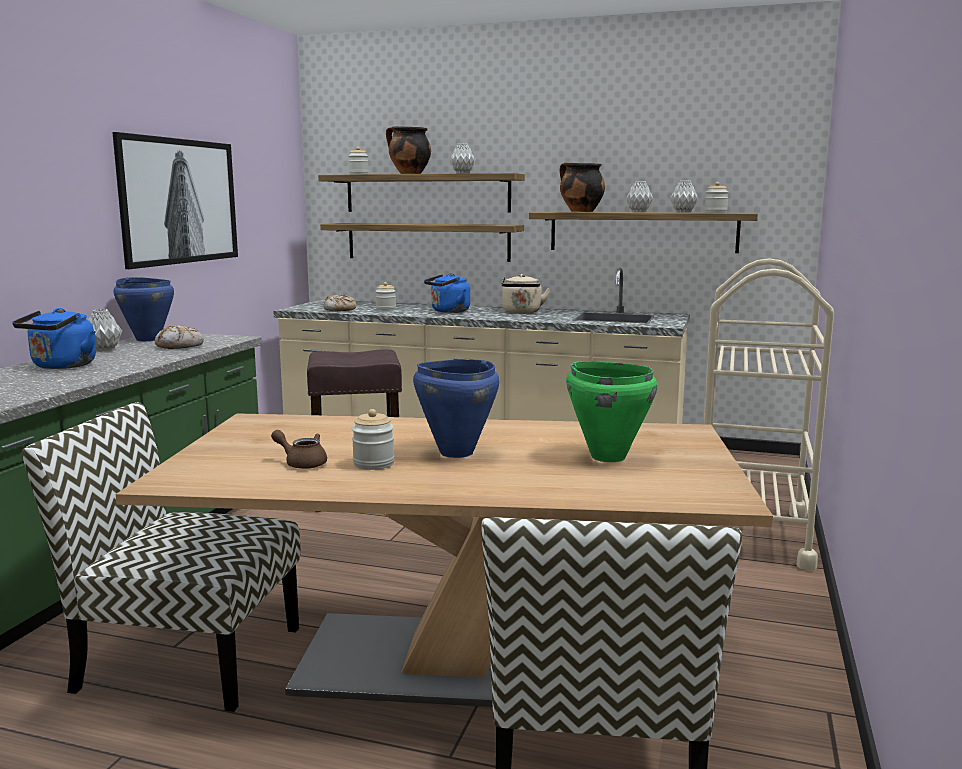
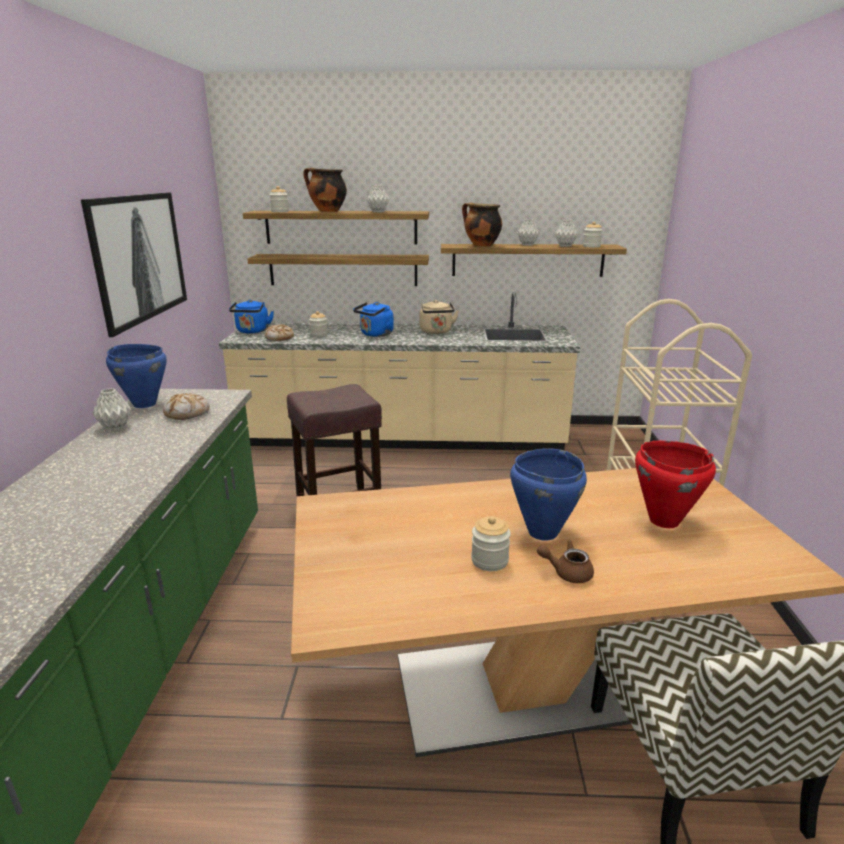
camera: 15 degrees left, 10 degrees up
(62, 366) = (96, 463): blue kettle -> blue kettle (252, 331)
(186, 658) = (301, 730): chair -> none
(302, 463) = (427, 570): brown teapot -> brown teapot (567, 572)
(607, 457) = (663, 520): green cooking pot -> red cooking pot

